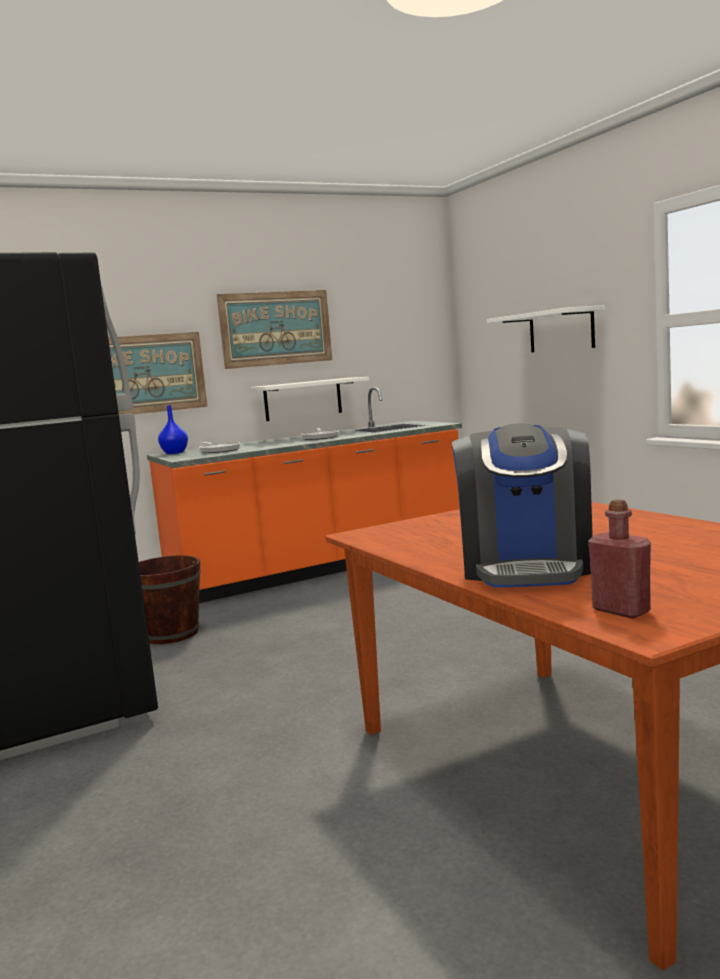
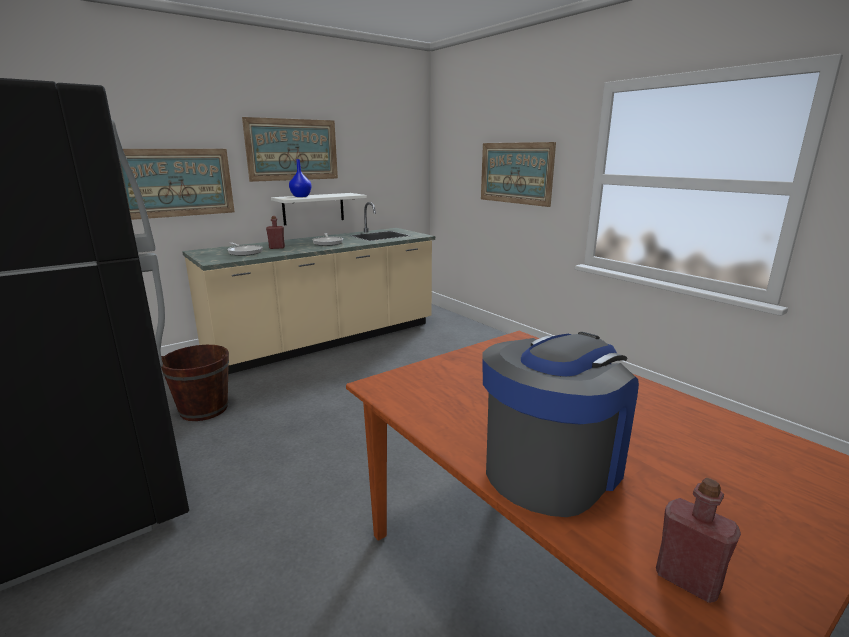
camera: 10 degrees left, 10 degrees up
(174, 453) = (206, 251): blue vase -> blue vase (300, 196)
(257, 445) = (277, 248): none -> red bottle
(321, 568) = (326, 340): orange counter -> beige counter
(526, 567) = (552, 467): coffee machine -> coffee machine turned 135 degrees counterclockwise
(561, 330) = (515, 173): white shelf -> picture

